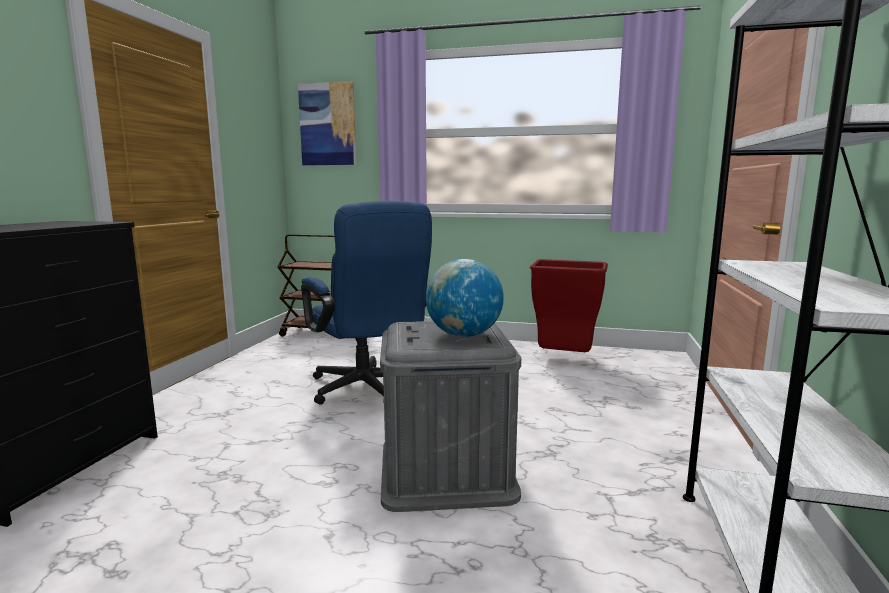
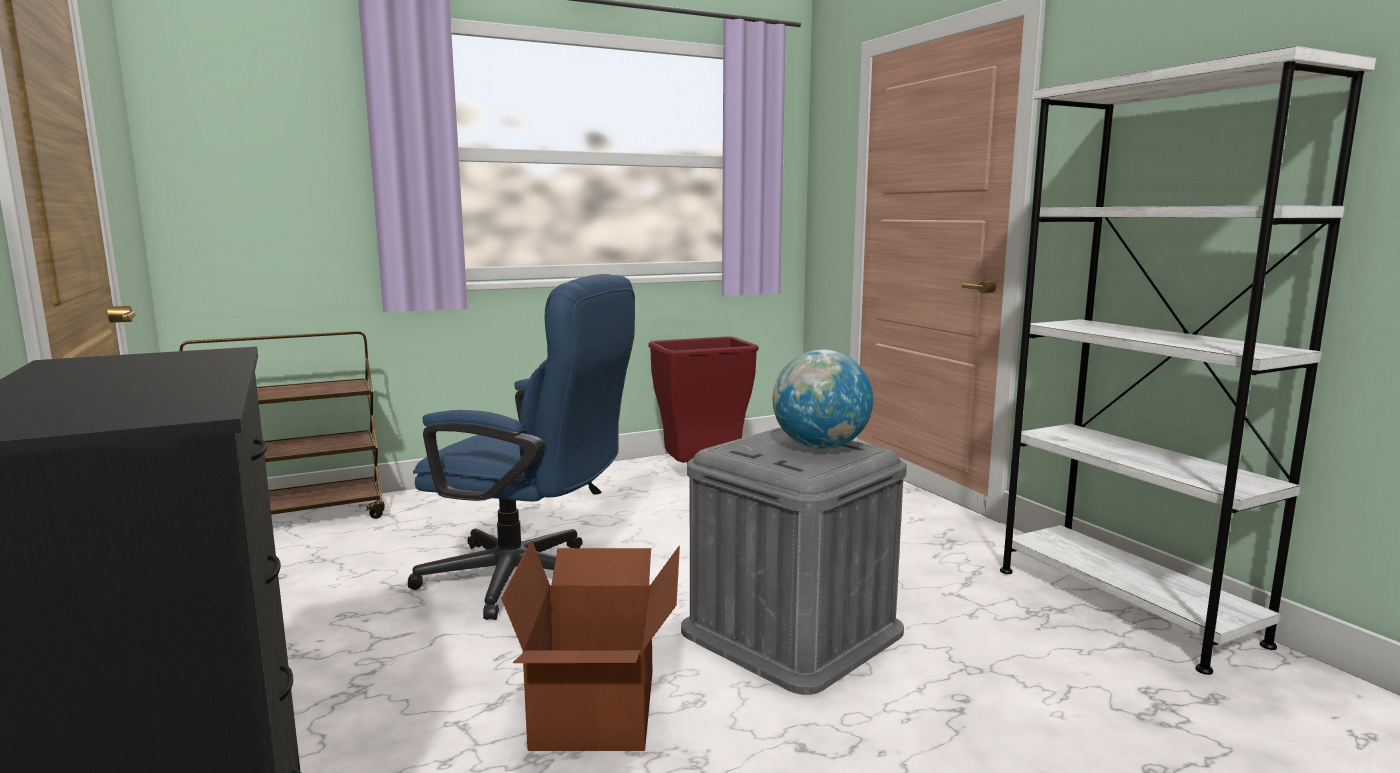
camera: 40 degrees left, 0 degrees up
(282, 465) = (598, 709): none -> cardboard box
(328, 124) = (247, 126): picture -> none

